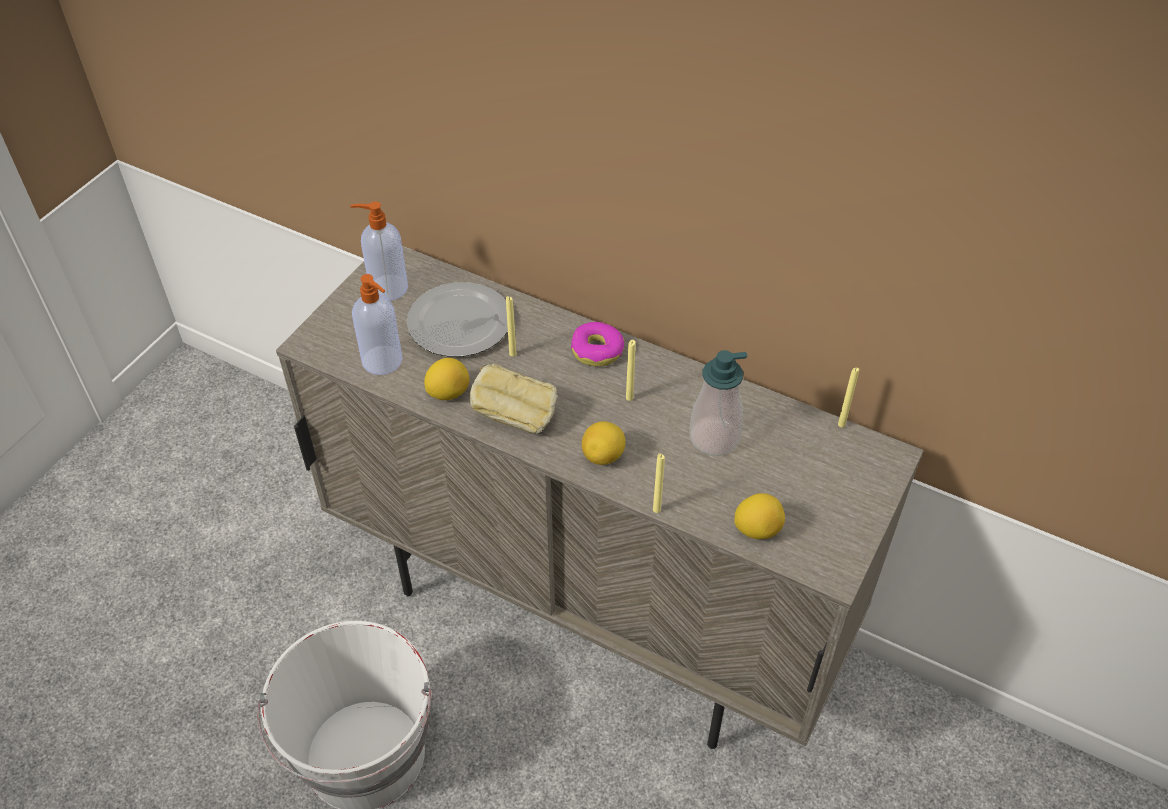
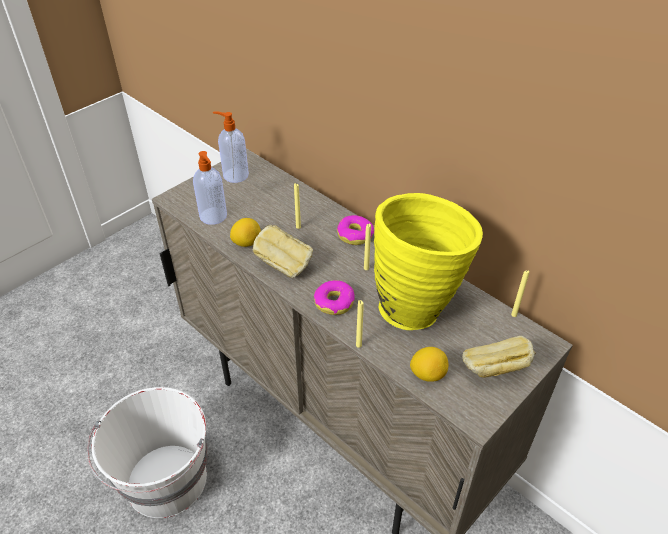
camera: 15 degrees right, 5 degrees down
(458, 322) = (270, 202): plate -> none
(603, 456) = (334, 302): lemon -> donut
(714, 438) = (417, 305): soap dispenser -> yellow vase
(838, 507) = (494, 372): none -> bread

